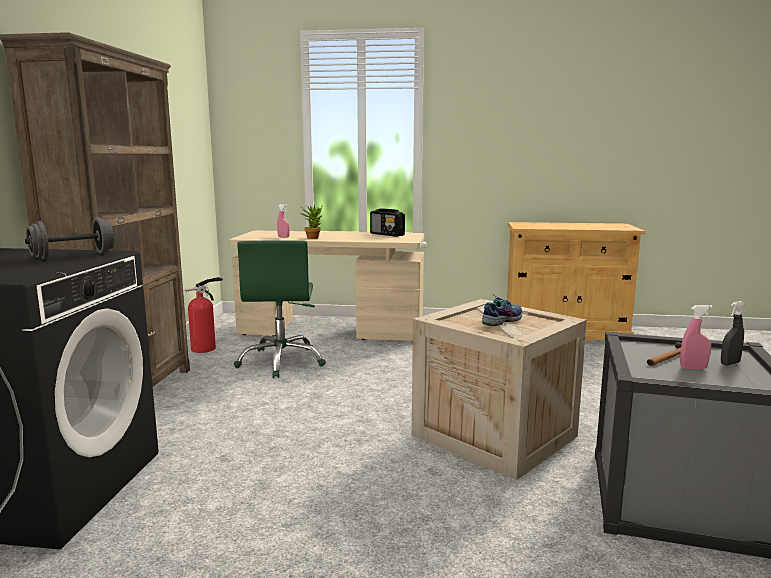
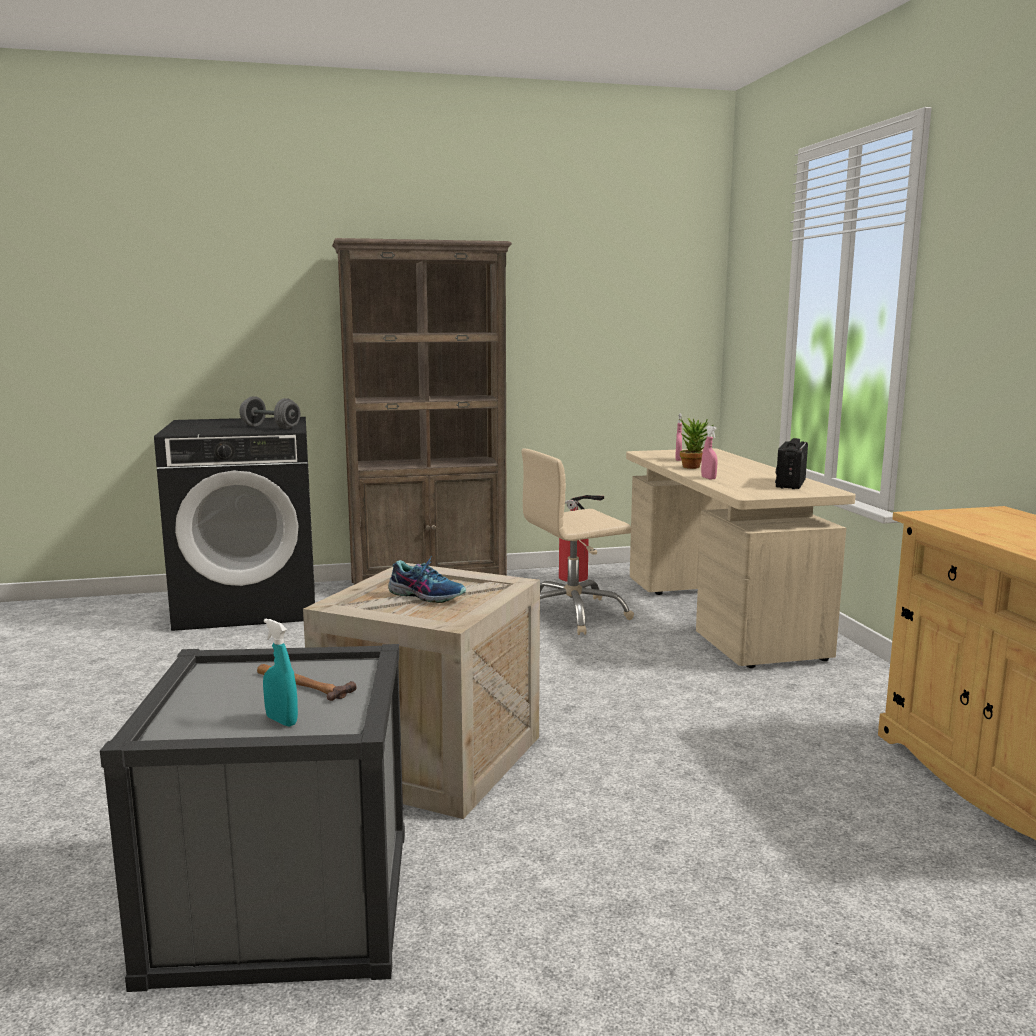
camera: 70 degrees right, 0 degrees up
(281, 362) = (572, 615): green office chair -> beige office chair
(693, 368) = (253, 696): pink spray bottle -> pink spray bottle (708, 478)
(730, 363) = (281, 721): grey spray bottle -> turquoise spray bottle

